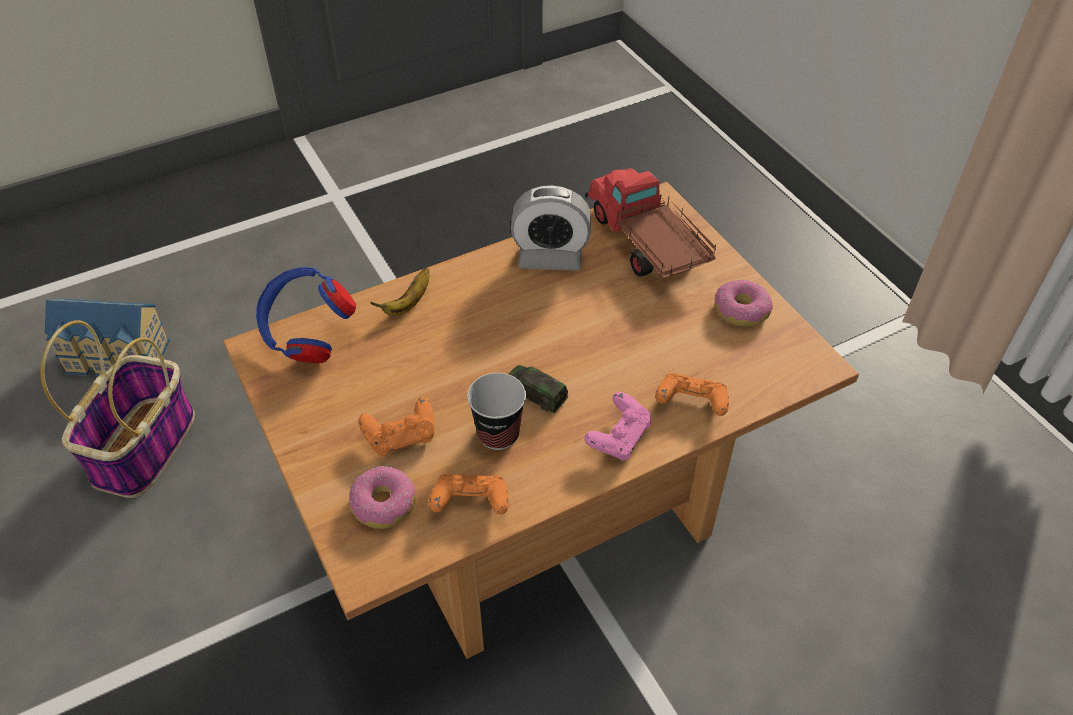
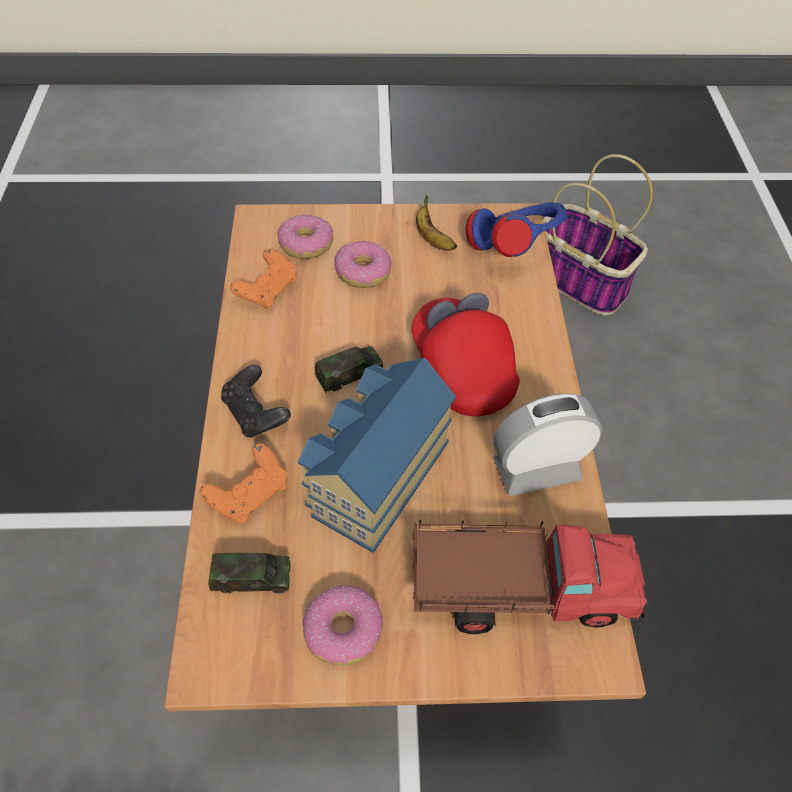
camera: 115 degrees right, 5 degrees up
(116, 358) = (689, 282): toy house -> toy house (373, 475)
(401, 437) = (363, 272): orange game controller -> donut
(408, 303) = (523, 325): banana -> banana (432, 239)
(483, 325) = (461, 370): none -> red cap
(498, 434) = (322, 331): cup -> none
(550, 258) = (536, 469): alarm clock -> alarm clock turned 45 degrees clockwise
(619, 437) = (256, 413): pink game controller -> black game controller
(749, 371) = (251, 578): none -> toy car

